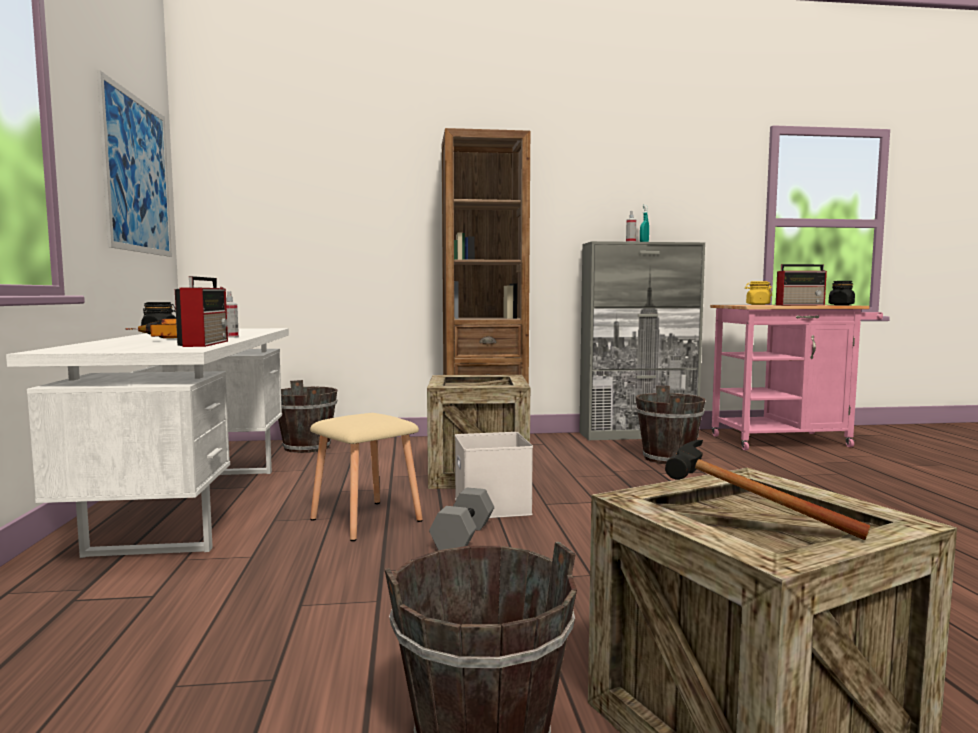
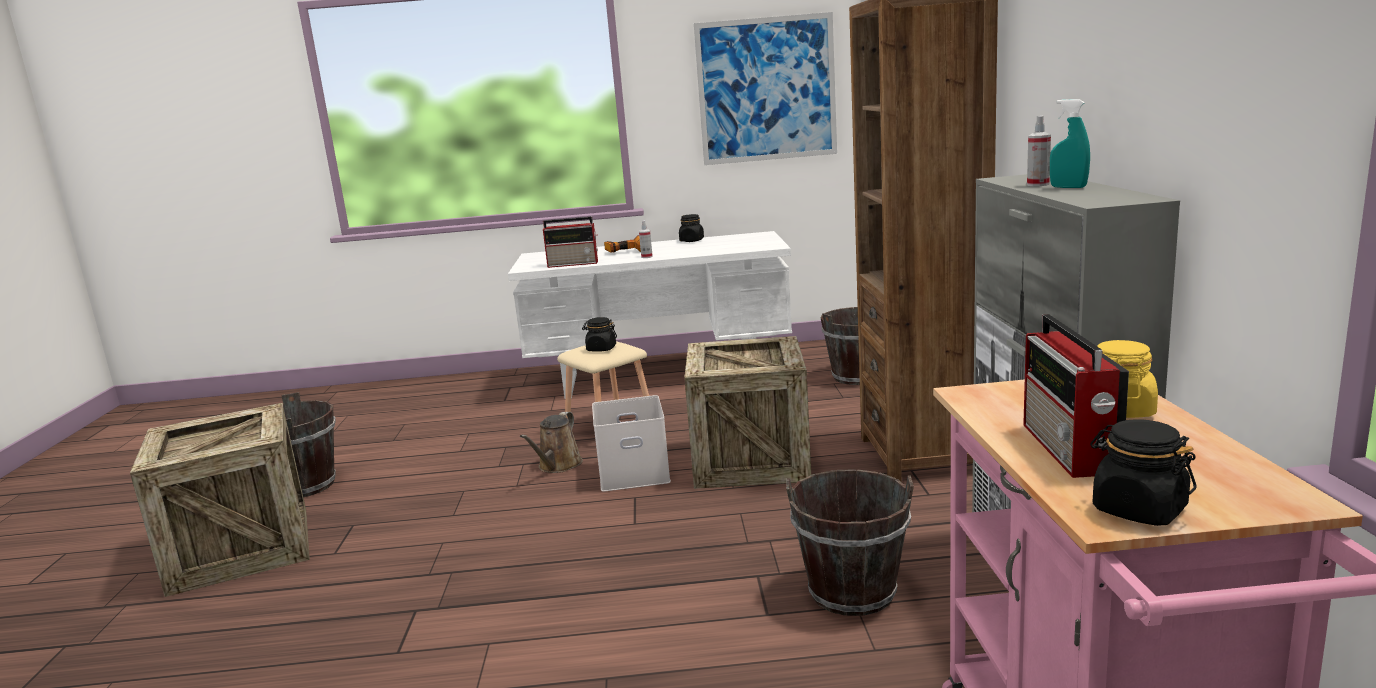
camera: 95 degrees right, 10 degrees up
(372, 416) = (601, 349): none -> black jar
(462, 536) = (558, 466): grey dumbbell -> brown watering can
(735, 516) = (211, 428): hammer -> none

